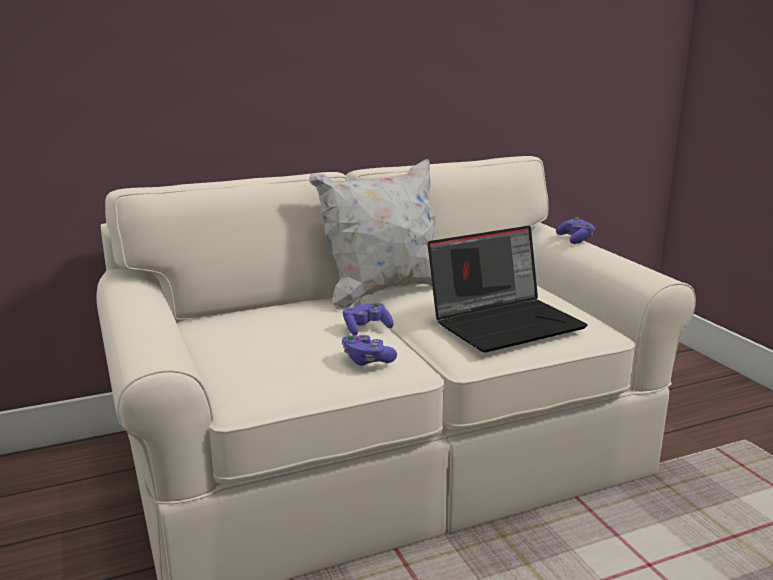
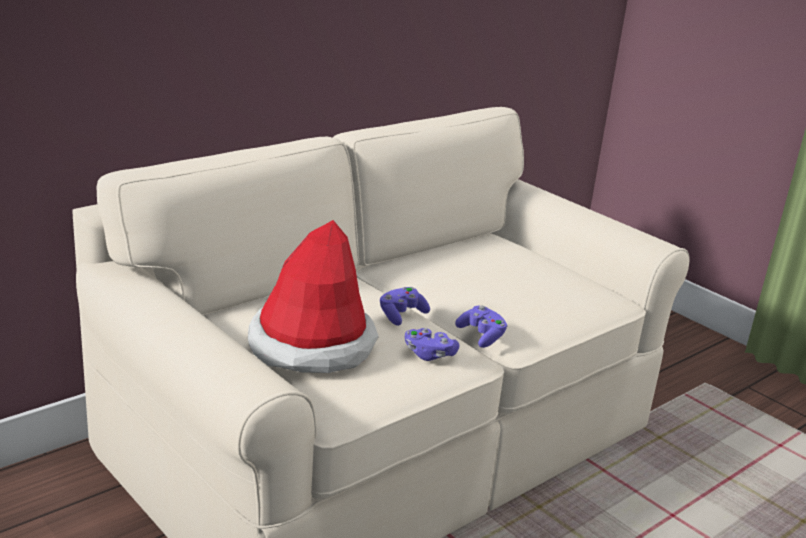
camera: 20 degrees left, 5 degrees up
(262, 345) = (312, 345): none -> hat
(383, 292) = (384, 267): white pillow -> none
(506, 322) = (530, 298): laptop -> none
(575, 239) = (558, 198): purple game controller -> purple game controller (481, 336)

